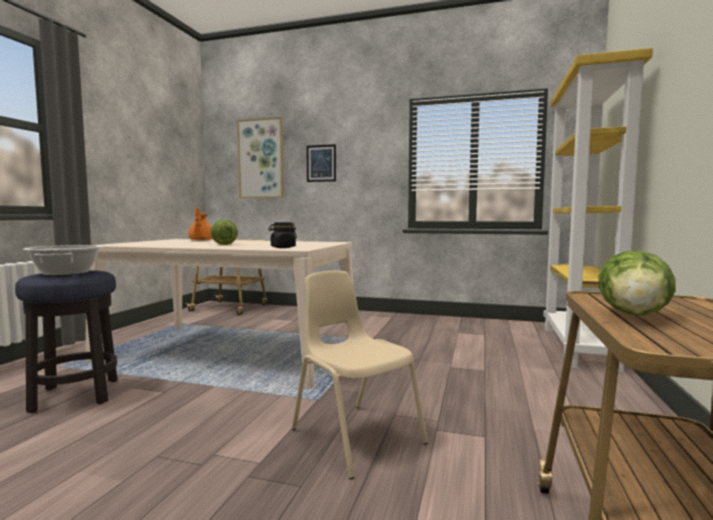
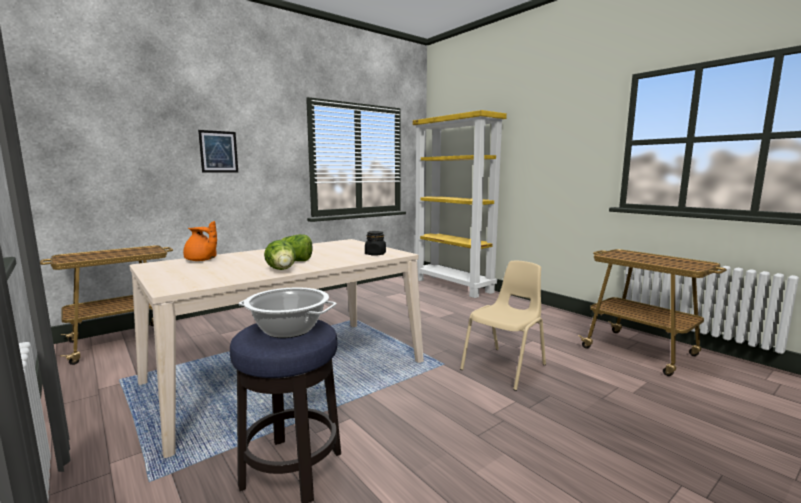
camera: 55 degrees left, 5 degrees up
(261, 158) = (129, 140): picture -> none
(355, 435) = (505, 367): beige chair -> beige chair turned 135 degrees clockwise
(635, 316) = (648, 261): lettuce -> lettuce (282, 270)

